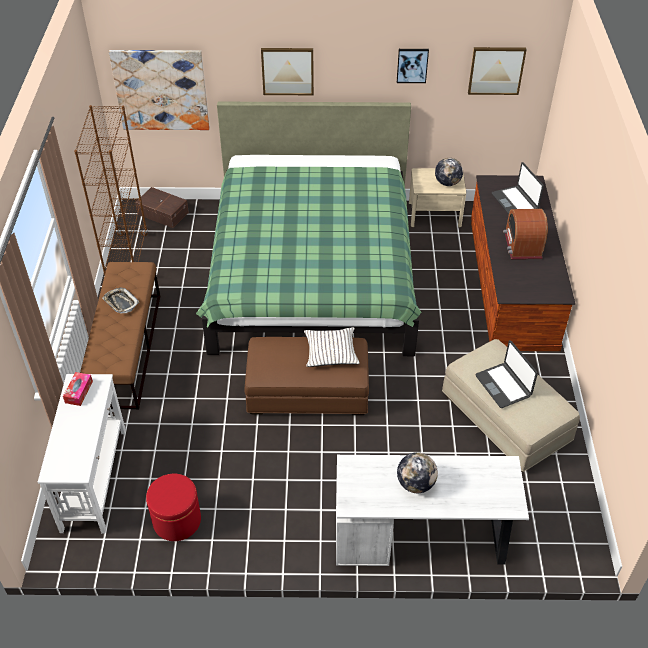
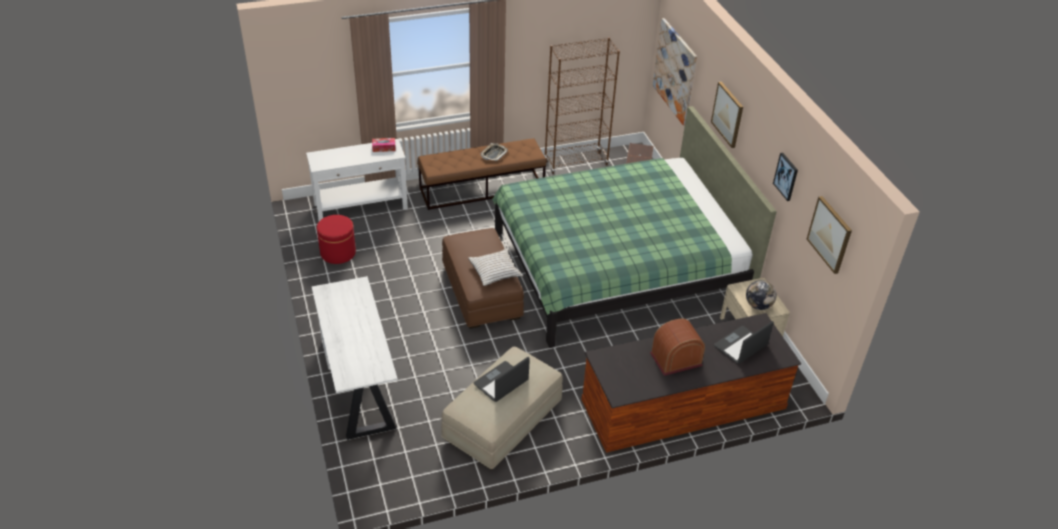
camera: 70 degrees right, 5 degrees down
(415, 484) = (351, 322): globe -> none

